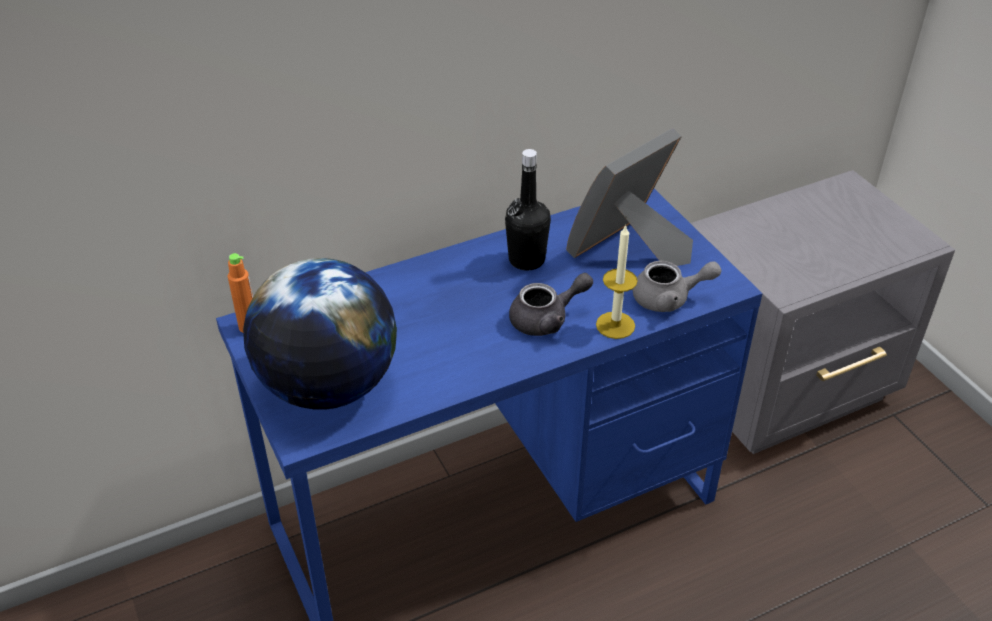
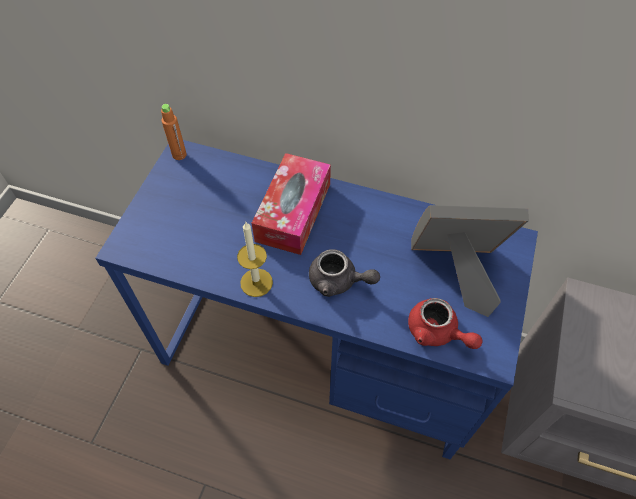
camera: 45 degrees right, 15 degrees up
(328, 386) = (170, 226): globe -> none
(435, 297) = (293, 212): none -> tissue box
(526, 260) = (379, 227): black bottle -> none
(615, 325) = (376, 322): candle -> candle (256, 282)
(669, 299) = (437, 332): grey teapot -> red teapot

